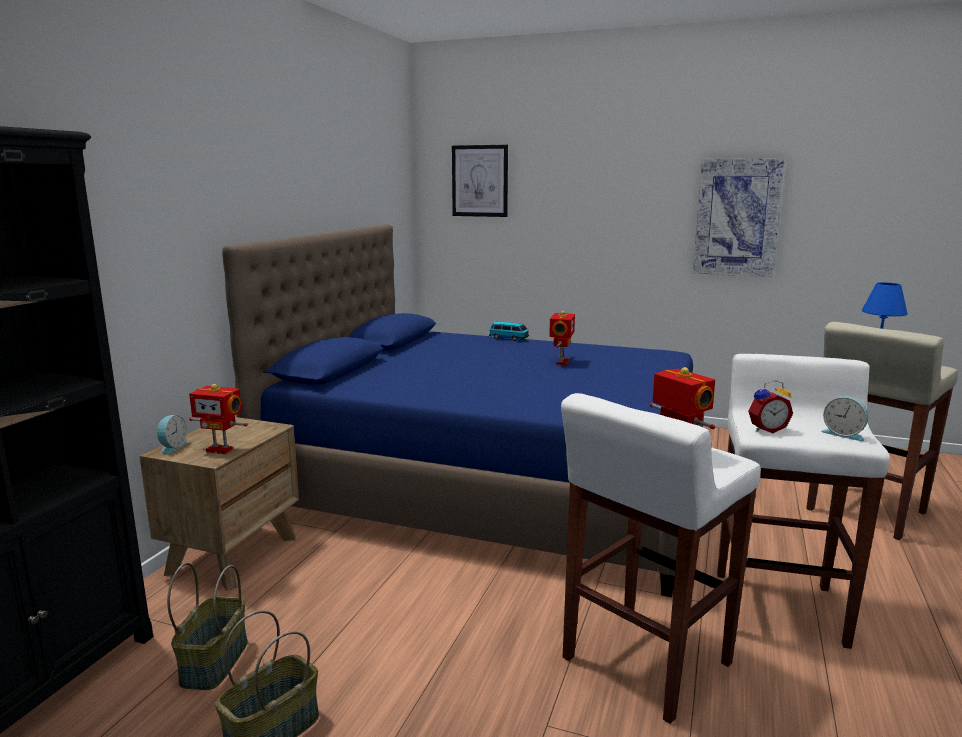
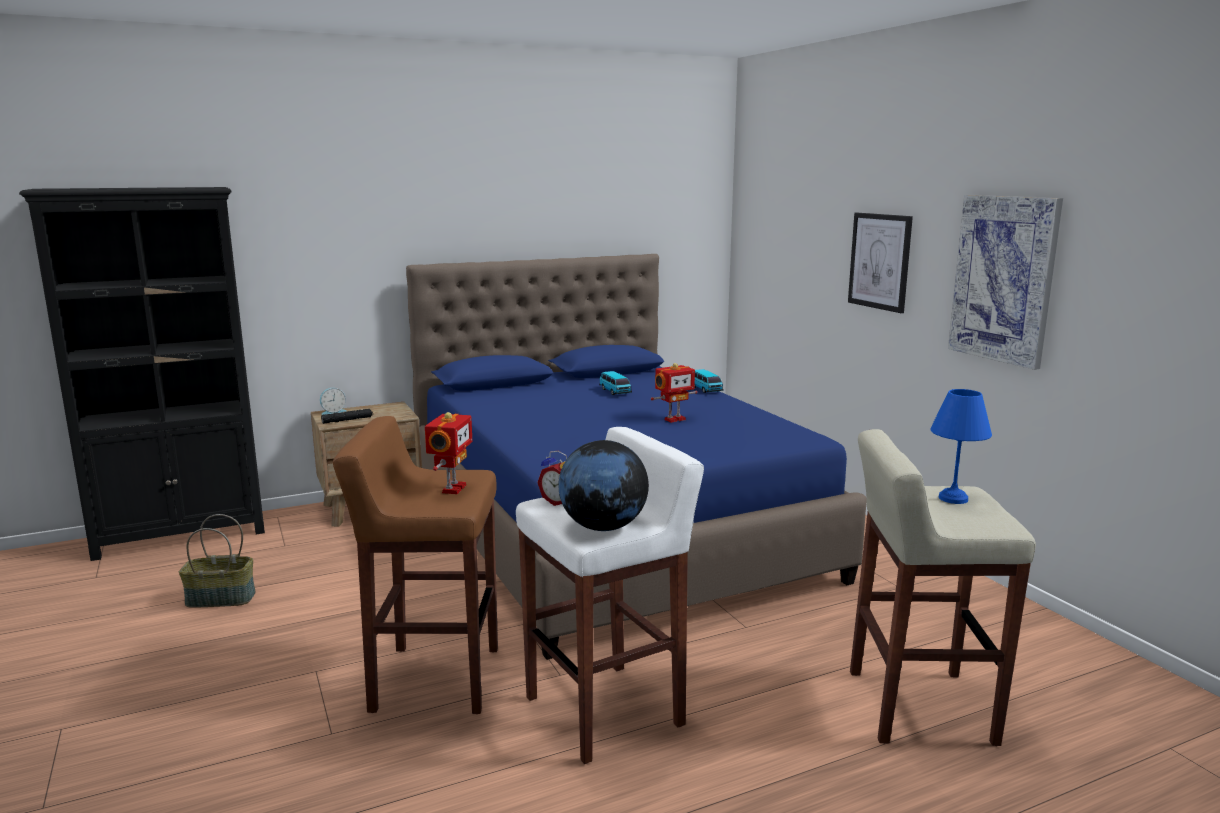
camera: 45 degrees right, 0 degrees up
(213, 661) = (262, 556): basket -> none
(220, 449) = (347, 420): toy robot -> black flashlight
(454, 354) = (615, 391): none -> toy car
(480, 181) = (776, 211): picture -> picture (880, 261)
(644, 662) = (433, 679): white stool -> brown stool
(844, 434) = (603, 527): alarm clock -> globe

